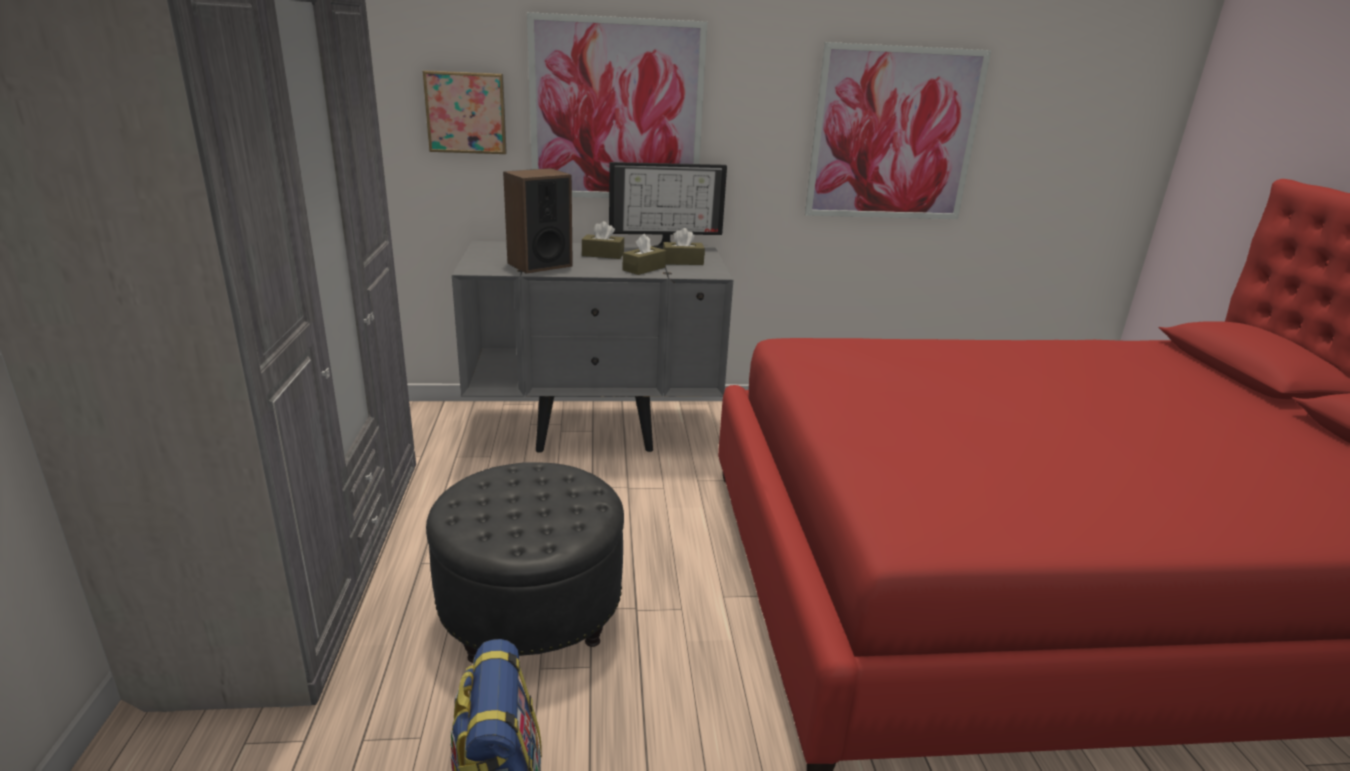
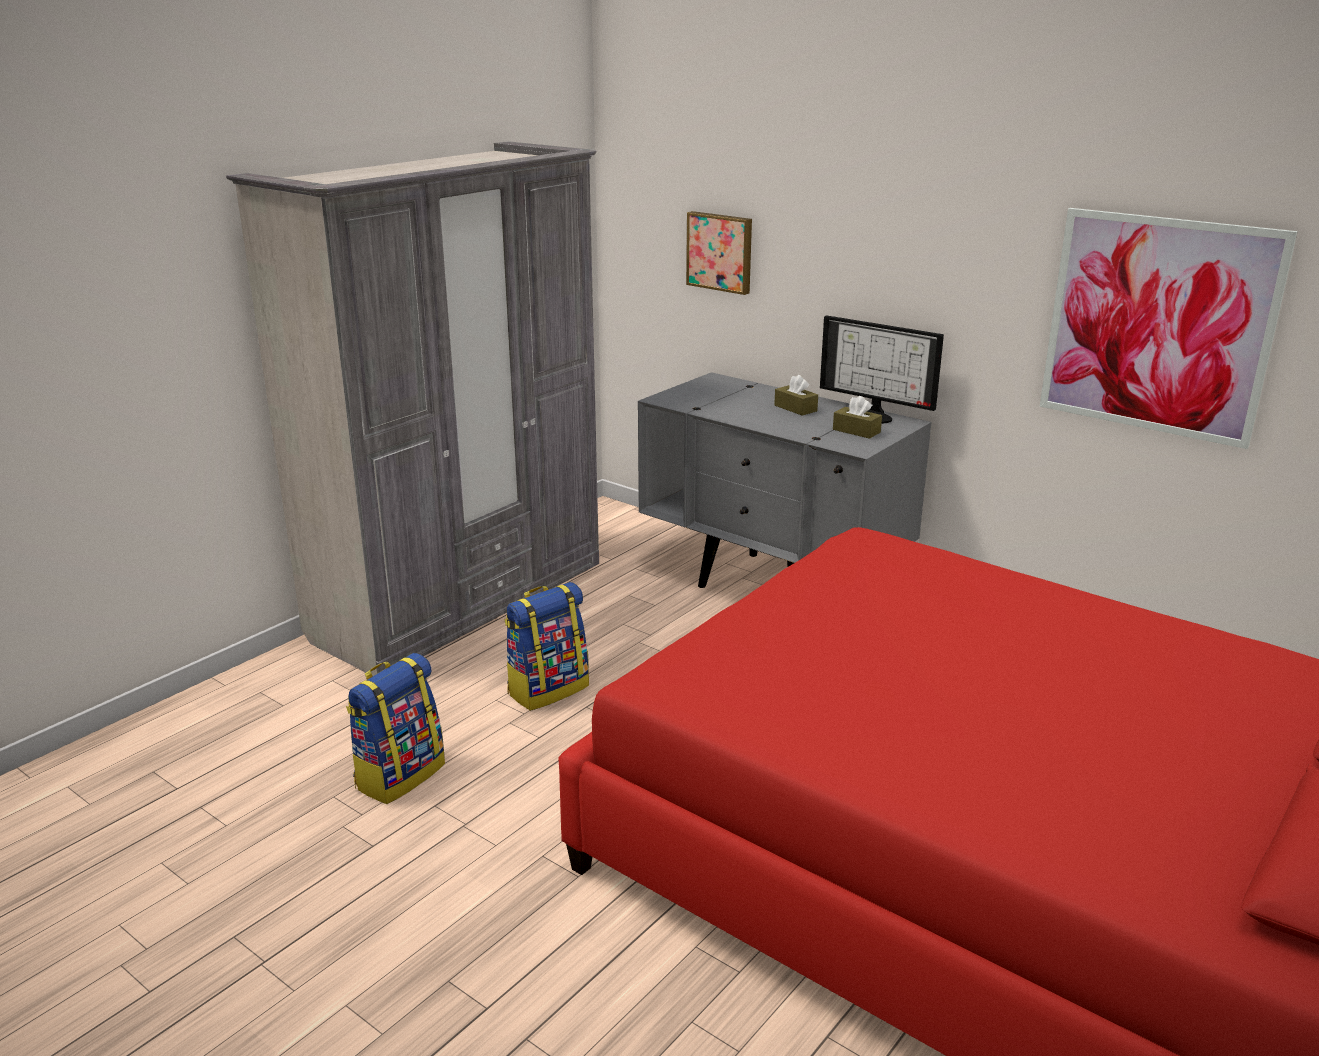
camera: 45 degrees right, 0 degrees up
(531, 611) = (548, 689): black ottoman -> backpack
(539, 264) = (720, 406): speaker -> none
(616, 111) = (847, 264): picture -> none
(644, 268) = (803, 429): brown tissue box -> none

